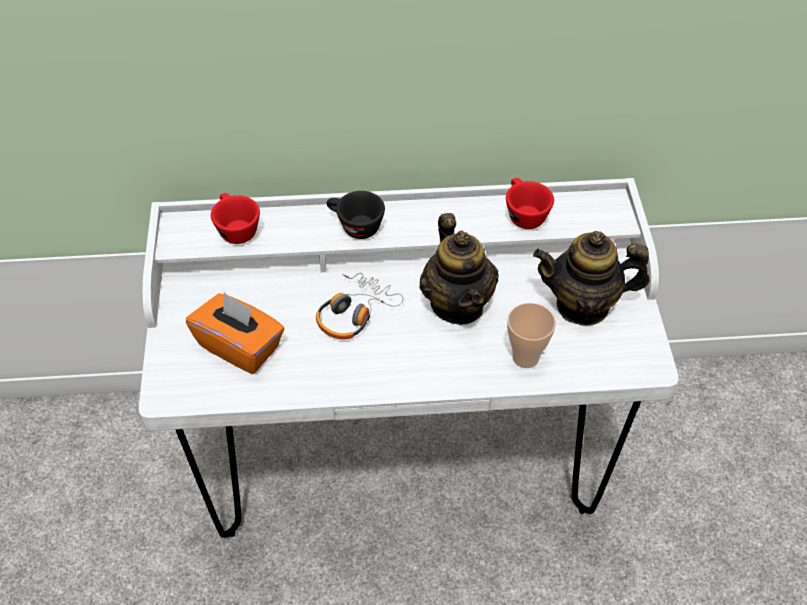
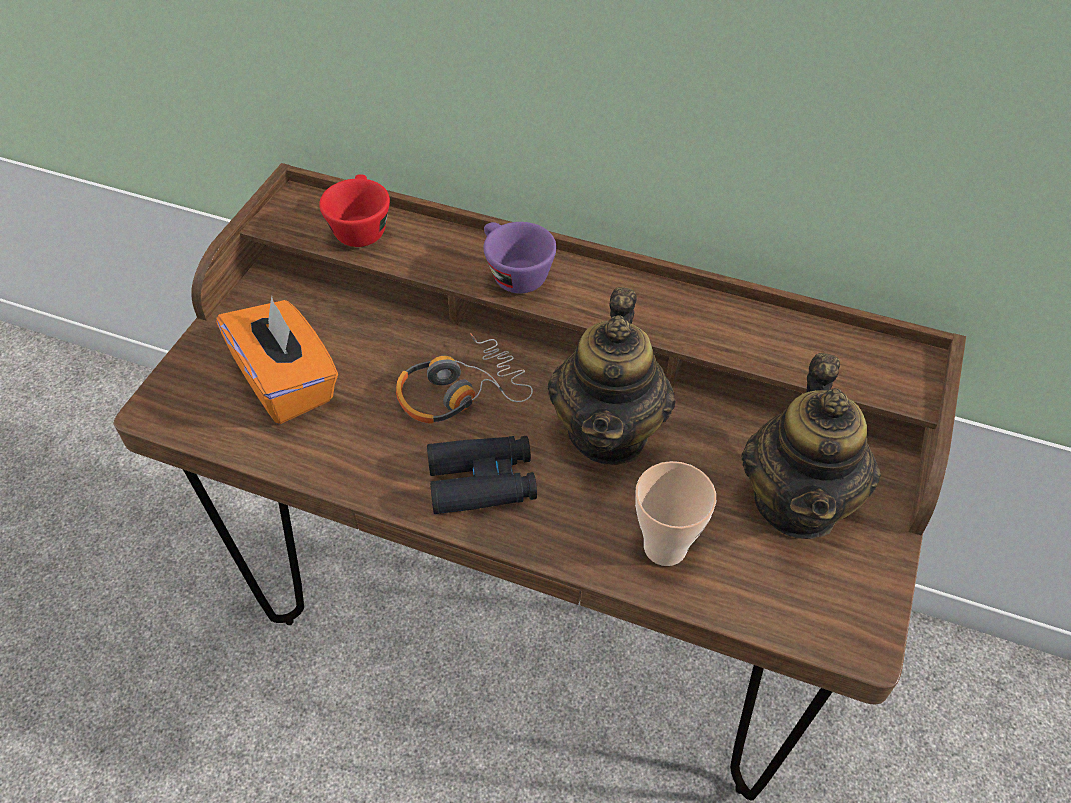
camera: 25 degrees right, 0 degrees up
(354, 226) = (513, 273): black cup -> purple cup
(401, 361) = (482, 482): none -> black binoculars
(403, 461) = (536, 618): white desk -> brown desk
(523, 214) = (763, 334): red cup -> none
(583, 305) = (797, 502): teapot -> teapot turned 105 degrees counterclockwise

